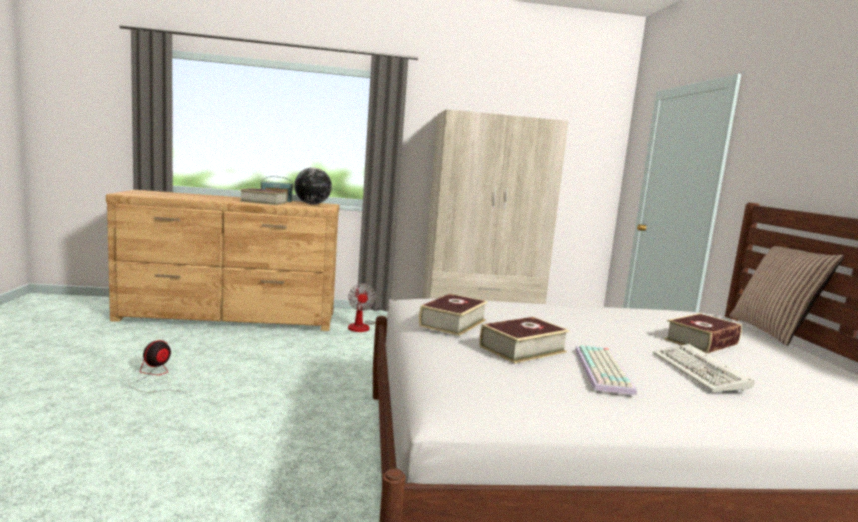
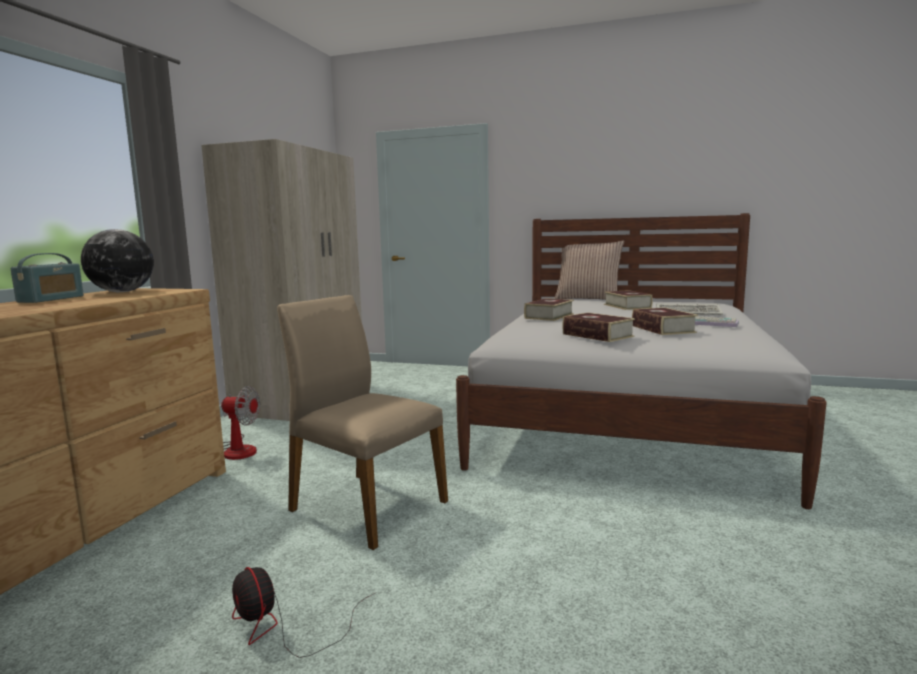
camera: 65 degrees left, 0 degrees up
(263, 202) = (74, 302): book -> book (549, 316)
(295, 374) = (365, 506): none -> beige chair

